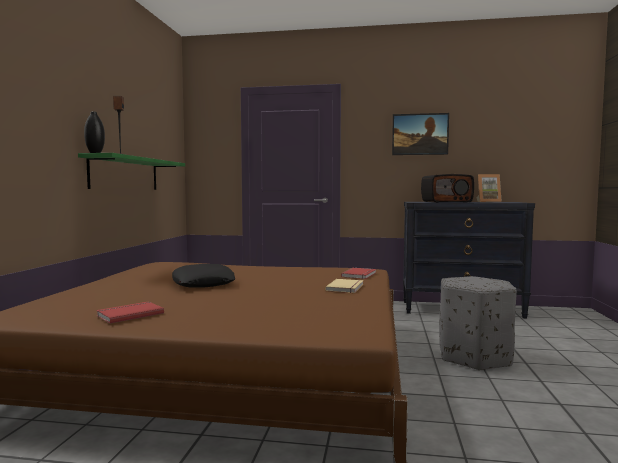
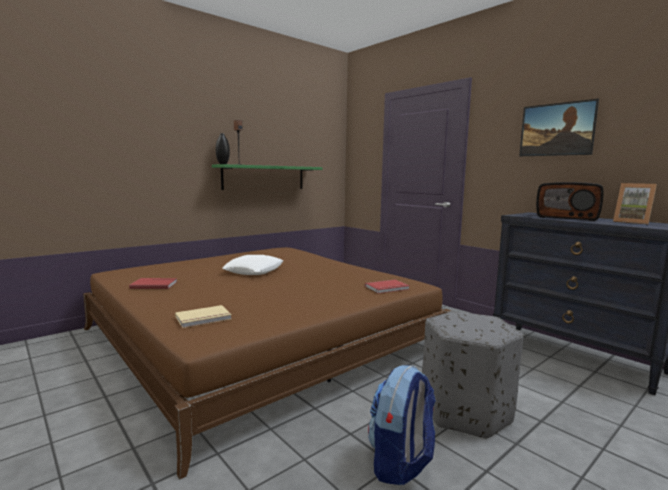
camera: 40 degrees right, 5 degrees up
(203, 283) = (254, 271): black pillow -> white pillow
(346, 287) = (332, 298): beige book -> beige book (204, 318)
(503, 397) = (400, 463): none -> backpack

